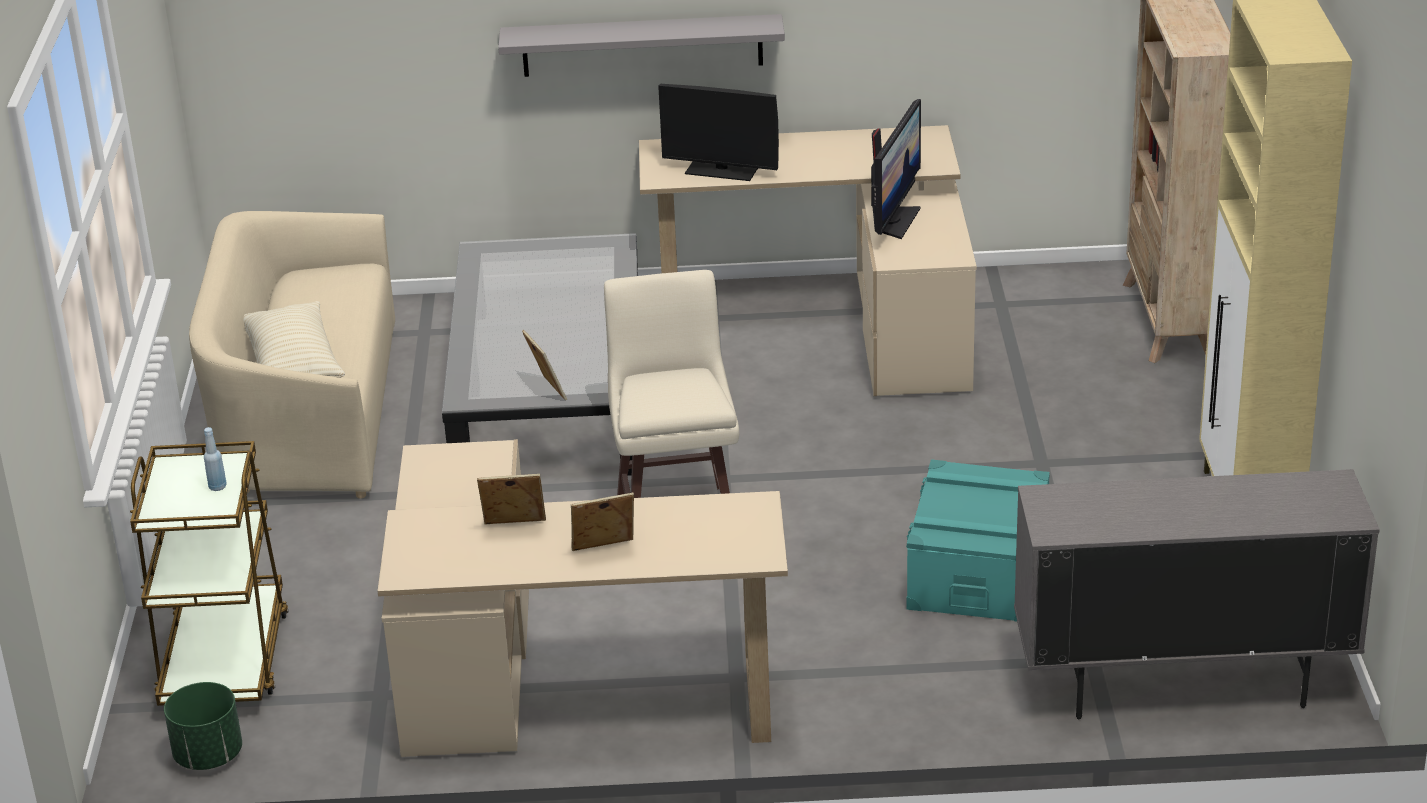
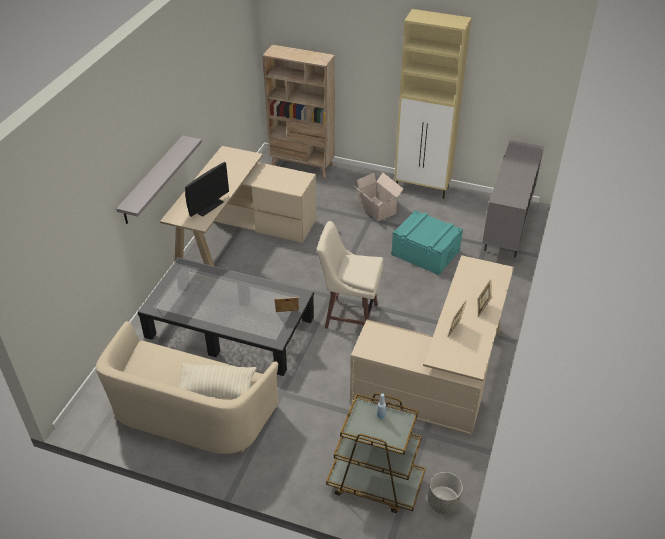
camera: 70 degrees left, 10 degrees up
(208, 755) = (443, 502): green planter -> grey planter
(894, 221) = (268, 181): monitor -> none
(1090, 464) = (377, 209): none -> cardboard box

